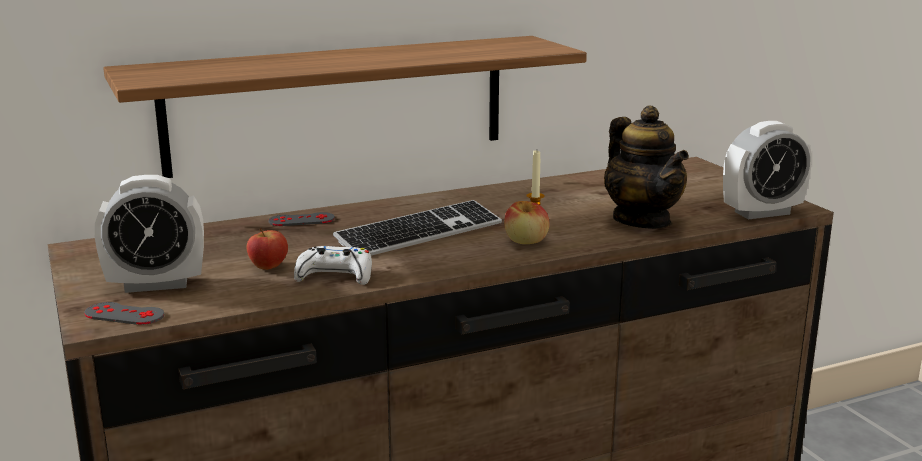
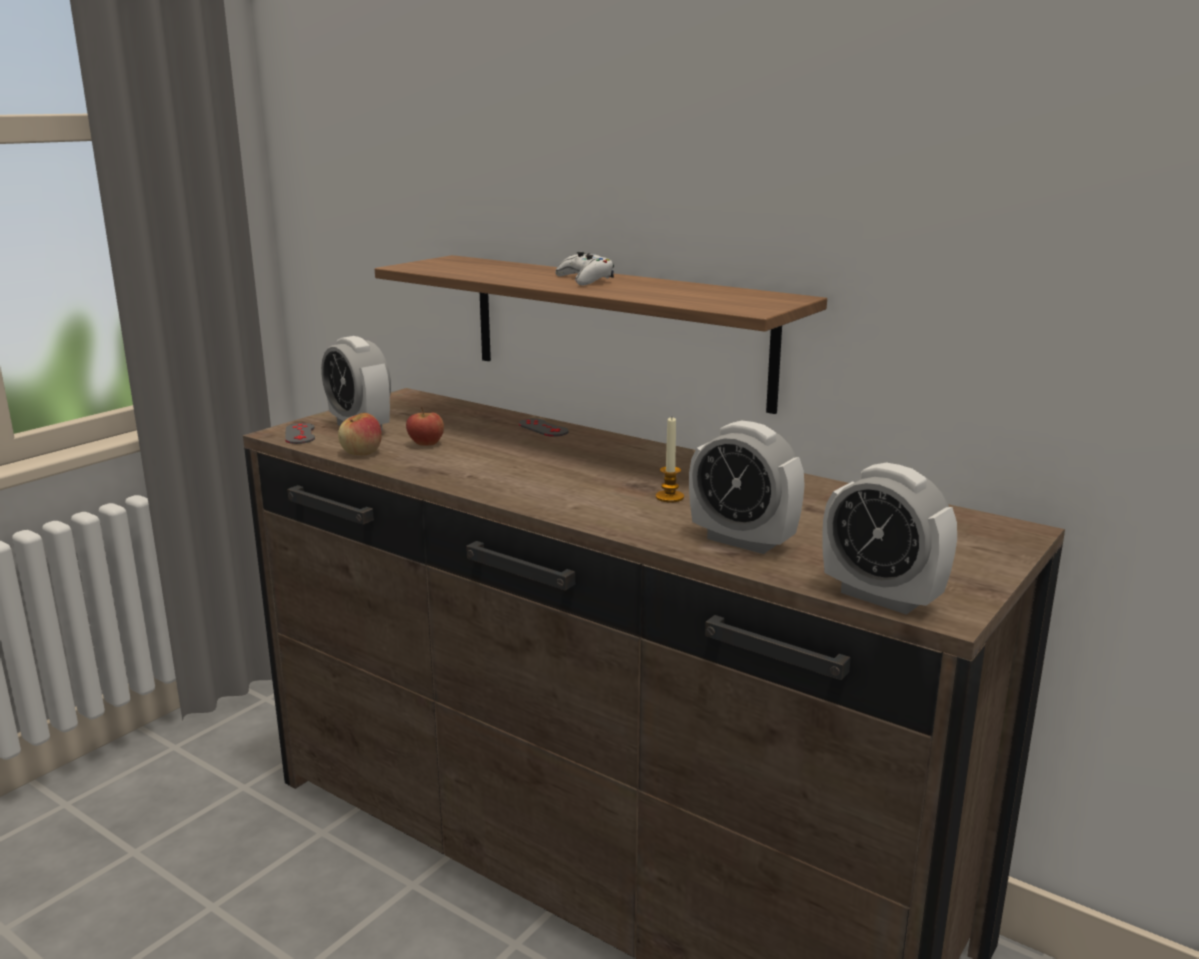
camera: 60 degrees right, 0 degrees up
(335, 276) = (429, 465): white game controller -> white game controller (585, 279)
(420, 233) = (565, 467): keyboard -> none
(526, 241) = (599, 506): apple -> apple (361, 453)
(642, 220) = (742, 541): teapot -> alarm clock

